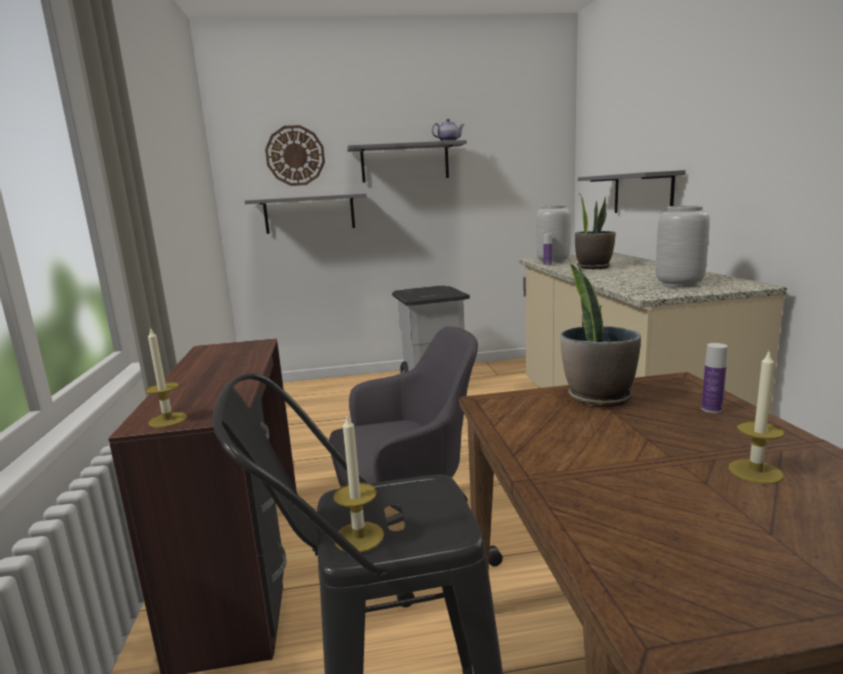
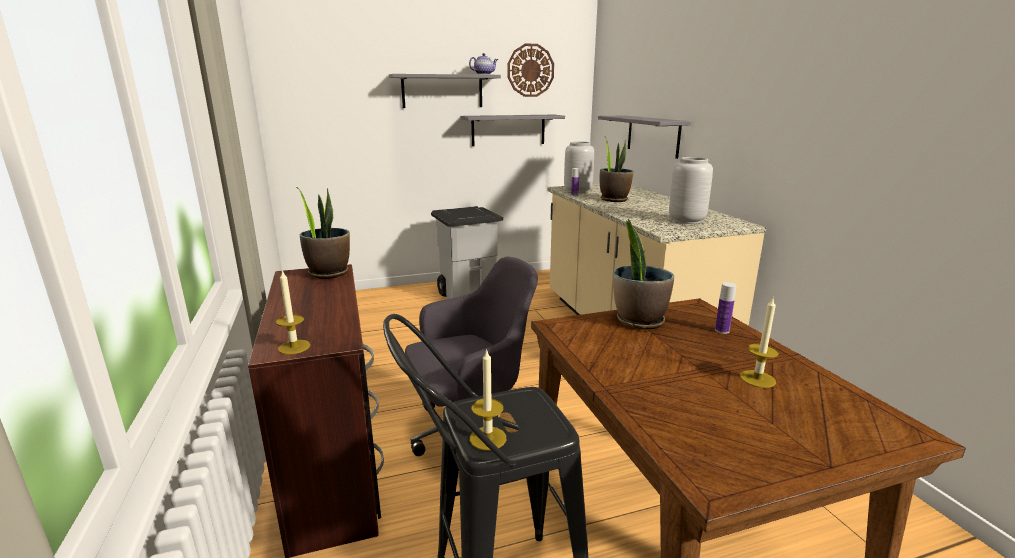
camera: 10 degrees left, 5 degrees up
(247, 347) = (329, 273): none -> potted plant
(295, 156) = (338, 79): wall clock -> wall clock (530, 70)
(309, 213) = (351, 135): grey shelf -> grey shelf (508, 130)

